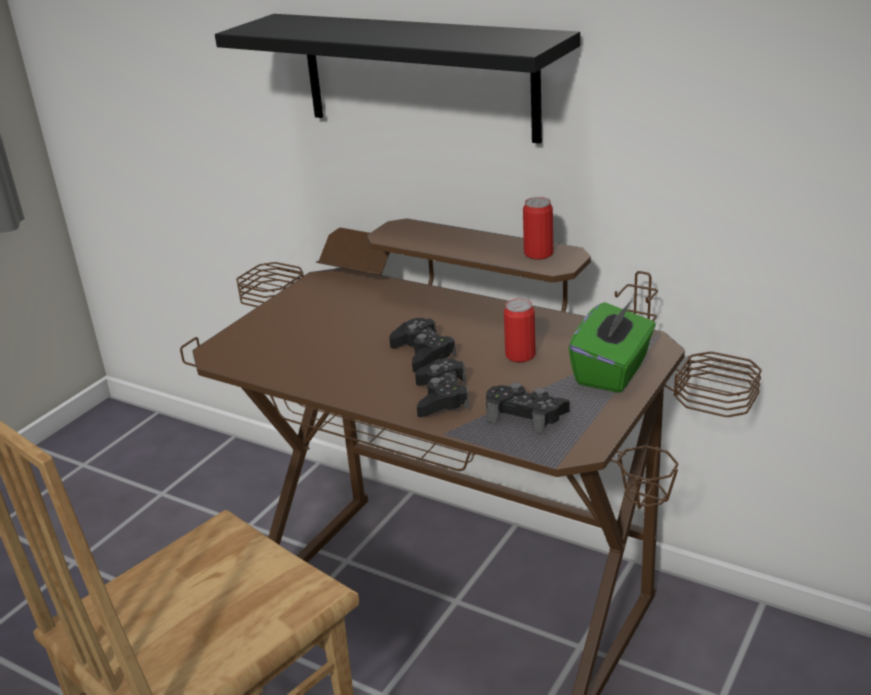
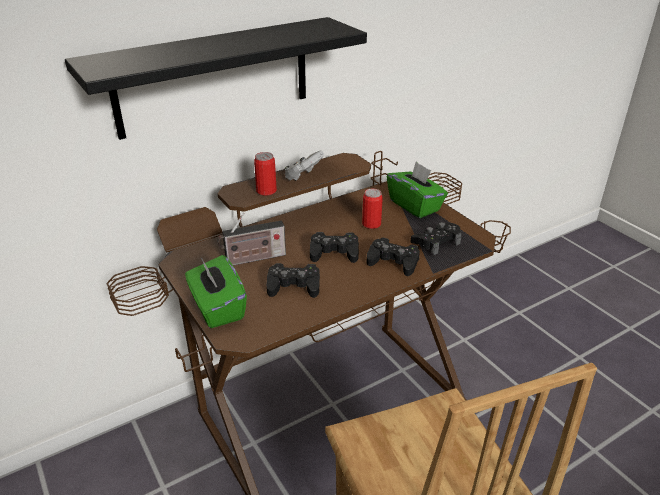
camera: 65 degrees left, 5 degrees up
(256, 327) = (217, 308): none -> green tissue box
(330, 352) = (294, 286): none -> black game controller
(362, 312) = (253, 259): none -> radio
(479, 247) = (303, 177): none -> white game controller
(538, 254) = (336, 164): can -> can (266, 191)

